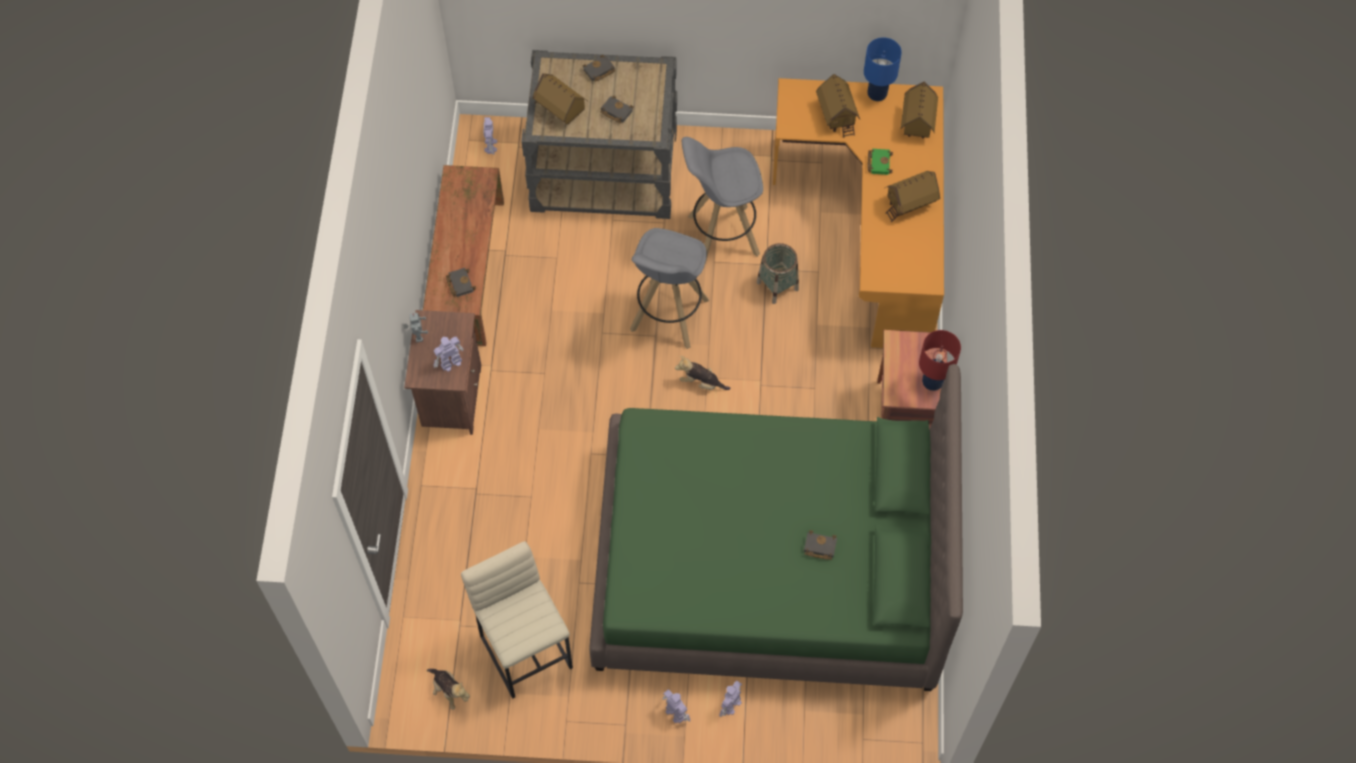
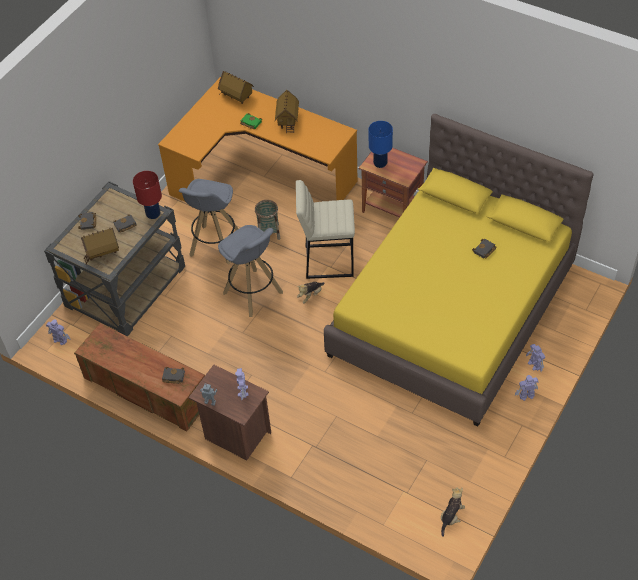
camera: 60 degrees left, 10 degrees down
(449, 691) = (451, 516): plush toy -> plush toy turned 45 degrees counterclockwise
(525, 649) = (443, 461): beige stool -> beige stool (327, 261)
(768, 565) = (452, 310): green bed -> yellow bed
(837, 116) = (205, 128): toy house -> none
(877, 95) = (204, 105): blue table lamp -> blue table lamp (380, 164)
(932, 382) = (406, 160): red table lamp -> red table lamp (153, 214)

